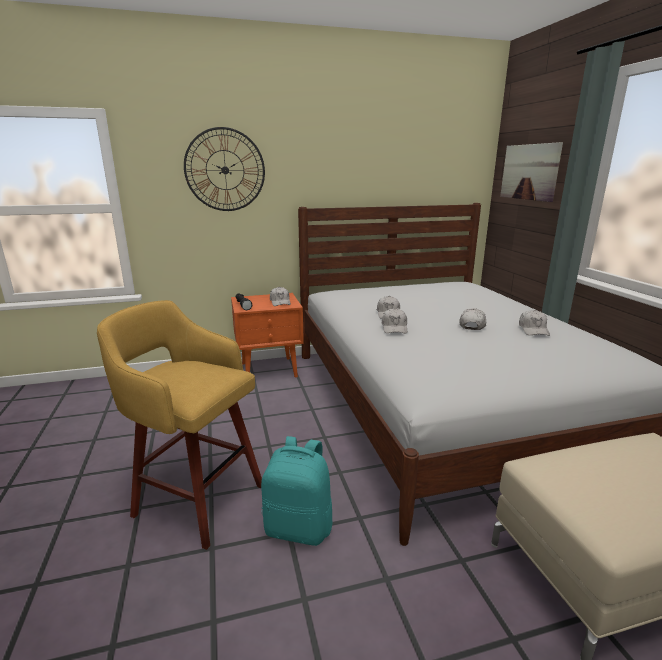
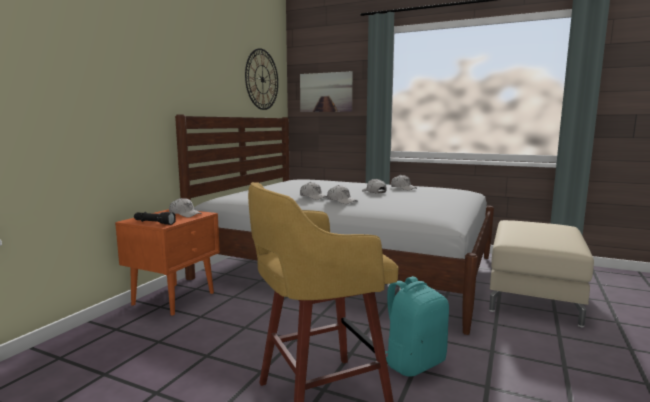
camera: 50 degrees left, 10 degrees down
(225, 170) = (103, 68): wall clock -> wall clock (262, 79)

